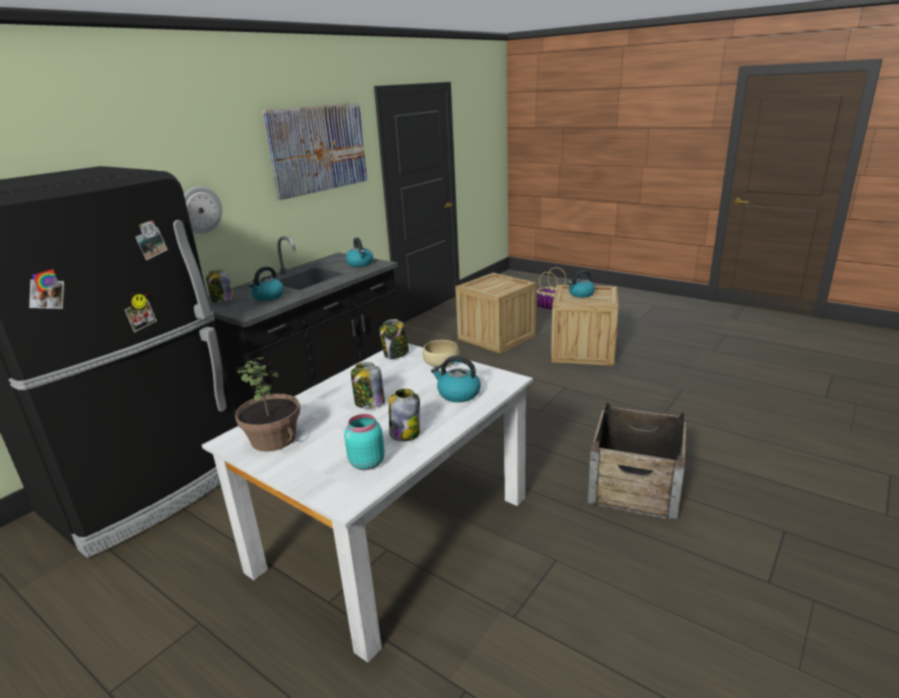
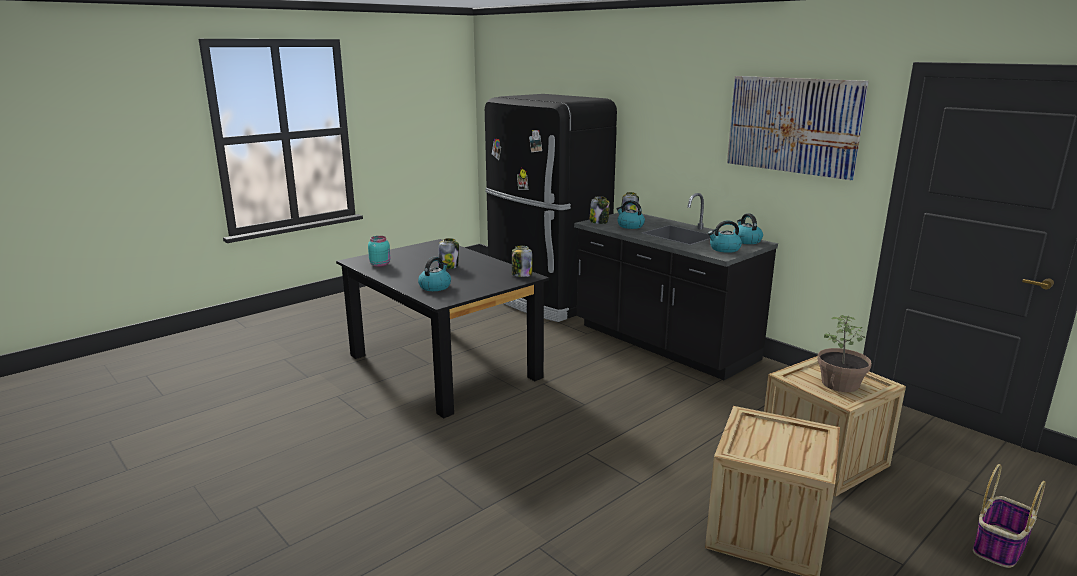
camera: 100 degrees right, 5 degrees down
(200, 210) = (662, 147): wall clock -> none
(274, 439) = (429, 249): potted plant -> potted plant (840, 384)
(393, 531) = (445, 366): white dining table -> black dining table
(405, 433) = (400, 272): jar -> jar (599, 222)
(441, 363) = (491, 286): beige bowl -> none
(581, 294) = (790, 441): kettle -> kettle (746, 241)
(634, 486) = (417, 477): crate -> none

